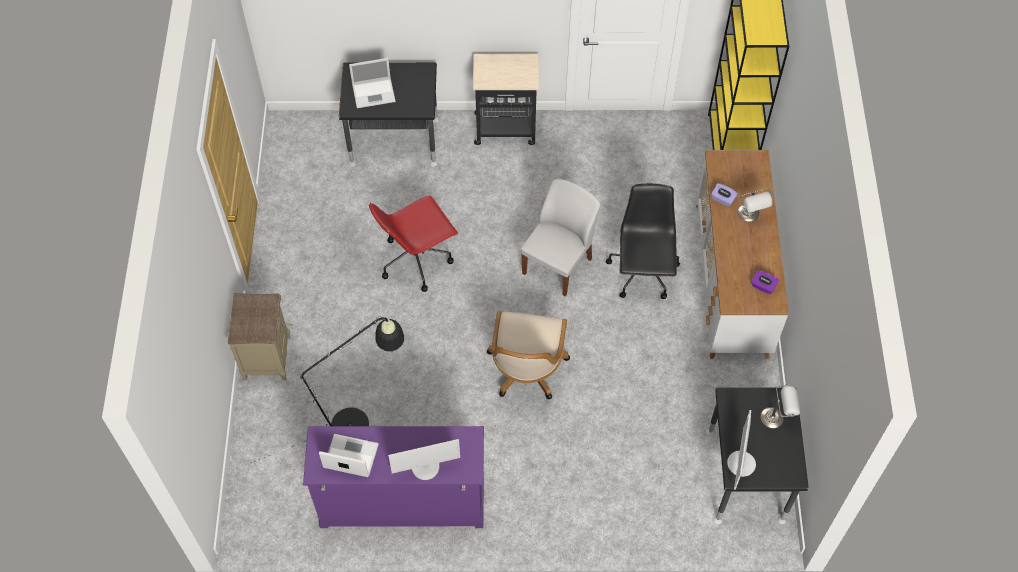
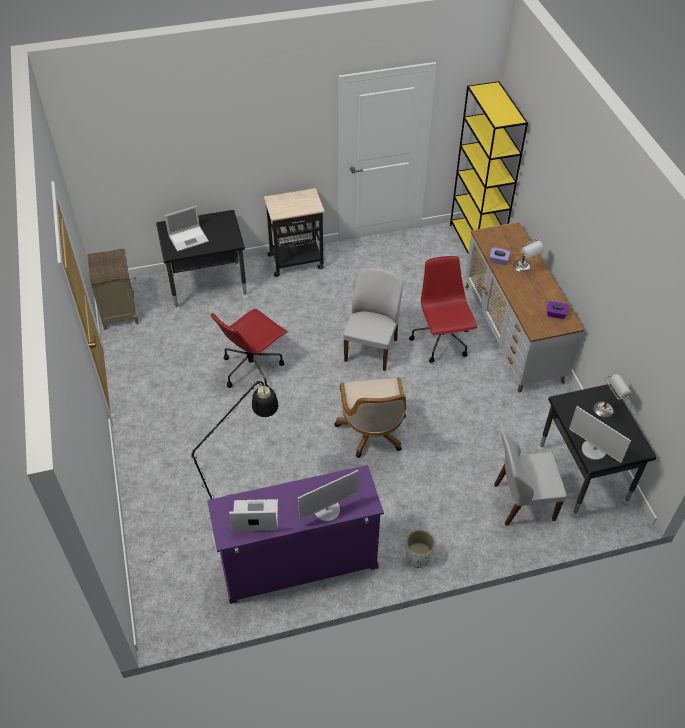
camera: 15 degrees left, 10 degrees down
(268, 358) = (143, 470): beige nightstand -> beige nightstand (120, 312)
(530, 526) = (418, 557): none -> white planter
(643, 273) = (441, 342): black office chair -> red office chair
(664, 491) = (522, 502): none -> white chair
(740, 463) = (593, 450): monitor -> monitor turned 45 degrees counterclockwise

